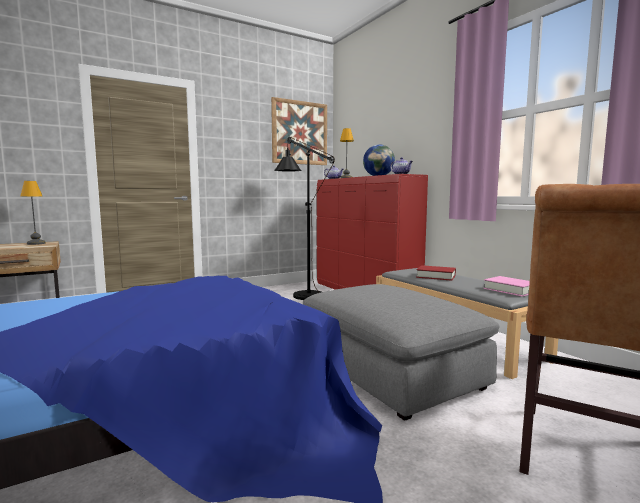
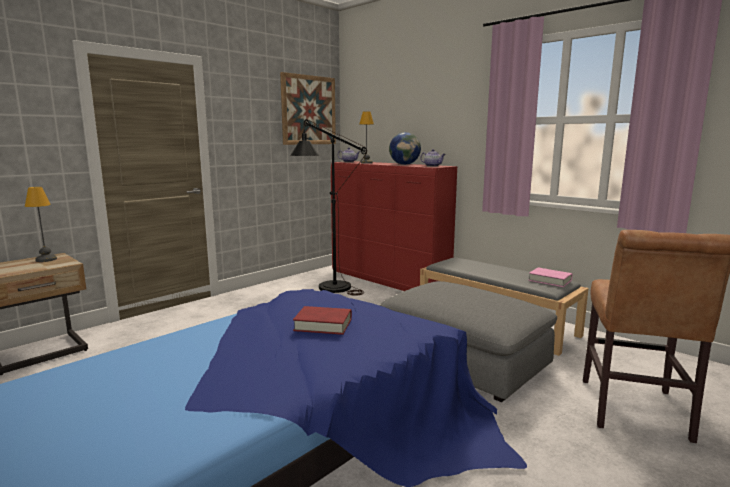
camera: 15 degrees left, 5 degrees up
(436, 276) = (479, 268): red book -> red book (323, 325)

